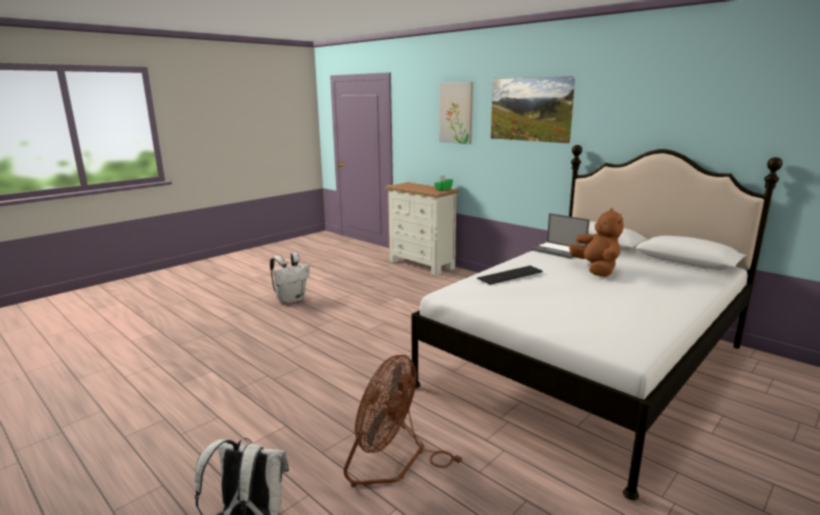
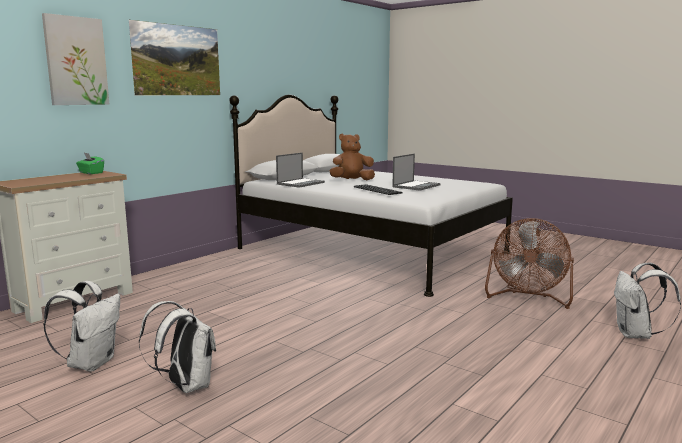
camera: 95 degrees left, 5 degrees down
(331, 279) = (91, 363): none -> white backpack
(551, 295) = (416, 186): none -> laptop

